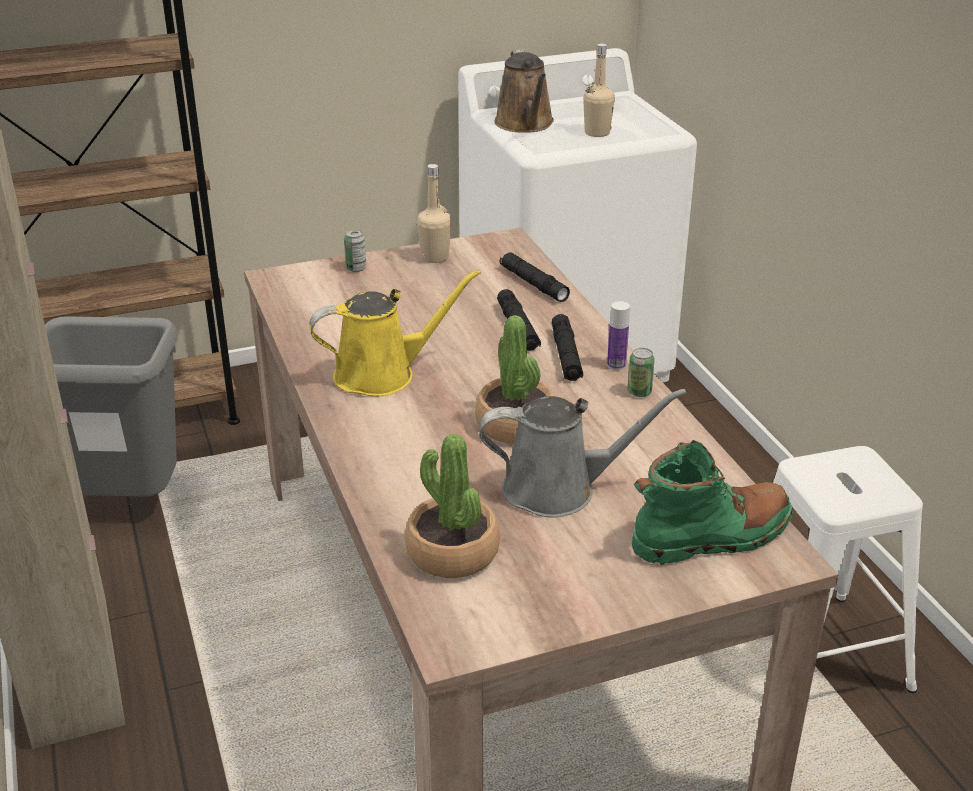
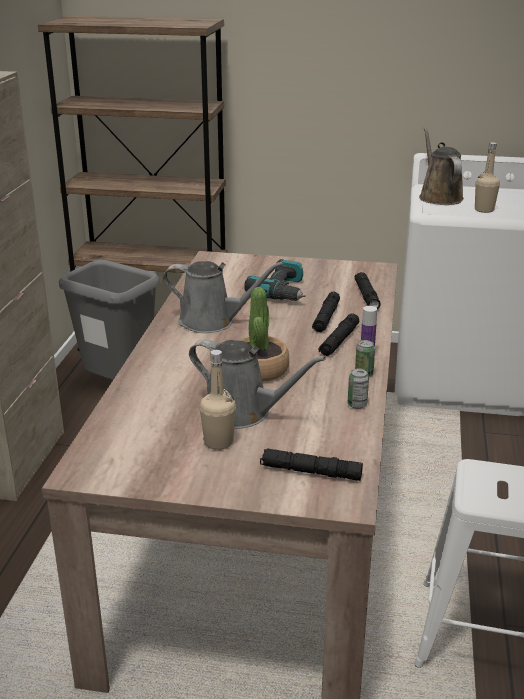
camera: 30 degrees right, 5 degrees down
(356, 268) = (264, 263): can -> can (357, 405)
(382, 374) = (212, 321): yellow watering can -> grey watering can
(426, 305) = (283, 292): none -> power drill
(435, 257) = (319, 267): beige bottle -> beige bottle (218, 442)
(452, 552) = (138, 425): potted plant -> none
(525, 124) = (439, 197): brown watering can -> brown watering can turned 150 degrees clockwise
(712, 537) = (310, 472): green boot -> black flashlight

